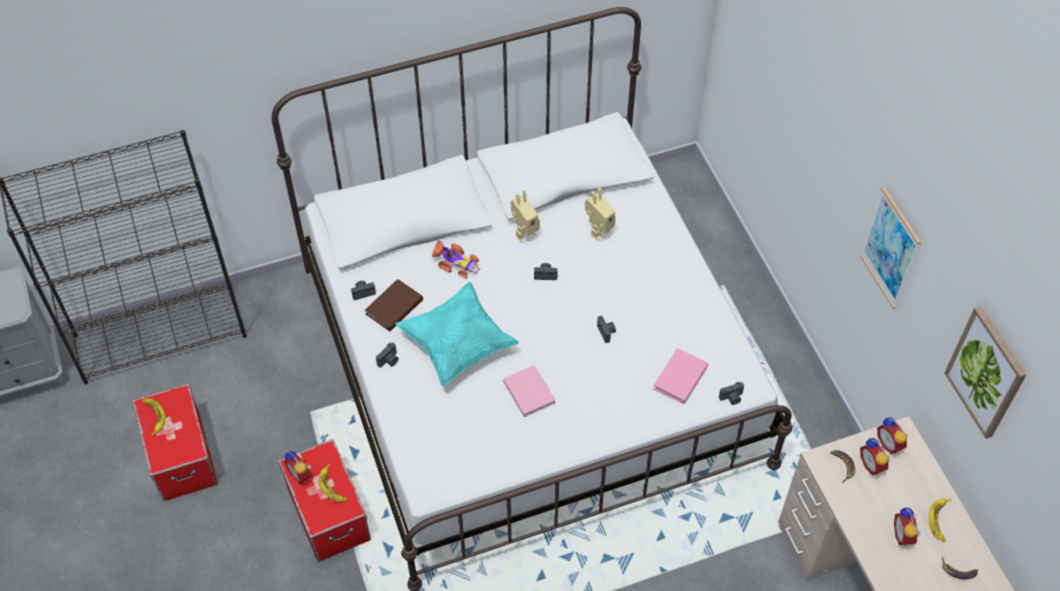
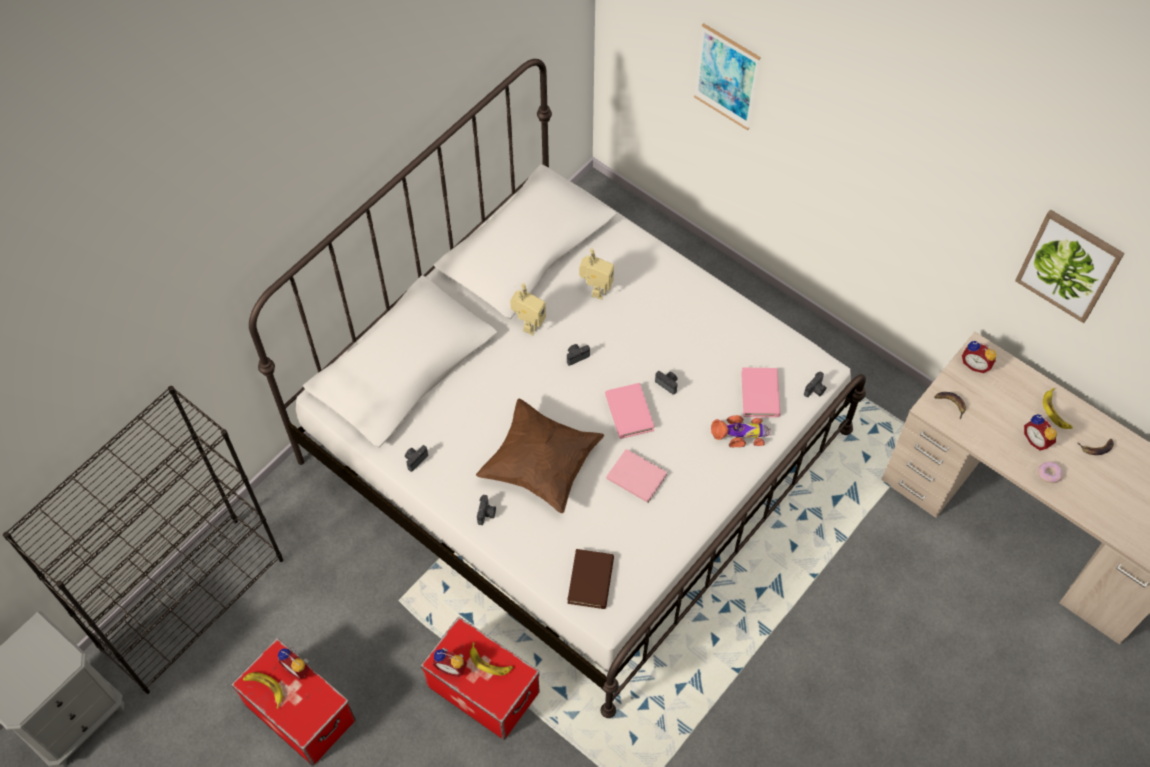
camera: 30 degrees left, 5 degrees up
(394, 307) = (455, 459): brown book -> brown book (590, 580)
(455, 263) = (484, 386): toy car -> toy car (740, 434)
(457, 345) = (540, 465): turquoise pillow -> brown pillow
(558, 339) = (629, 412): none -> pink book
(873, 465) = (974, 390): alarm clock -> alarm clock (298, 668)
(890, 248) = (911, 189): picture -> picture (726, 77)
(895, 570) = (1049, 474): none -> donut

